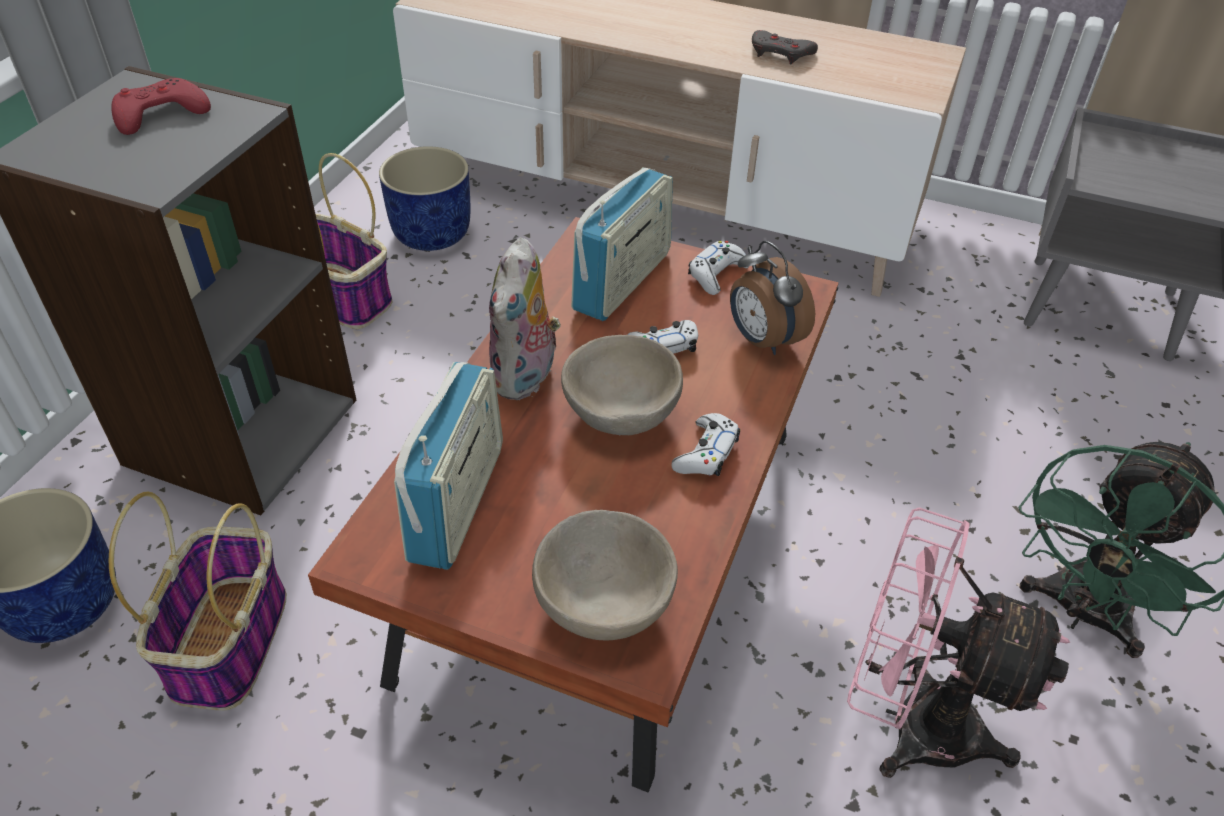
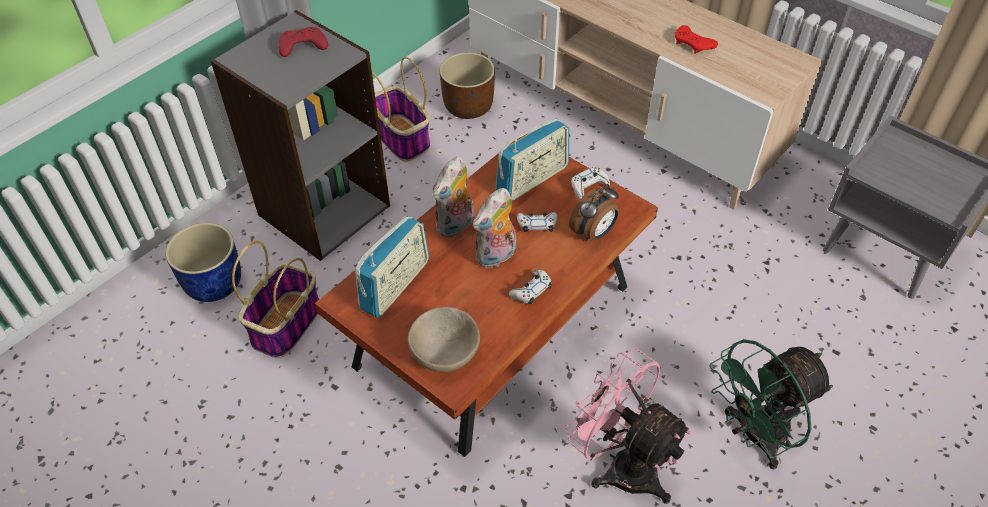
camera: 20 degrees right, 5 degrees up
(433, 233) = (469, 106): blue planter -> brown planter
(620, 412) = (496, 256): beige bowl -> plush toy
(762, 340) = (594, 233): alarm clock -> alarm clock turned 120 degrees counterclockwise
(780, 53) = (693, 43): grey game controller -> red game controller

